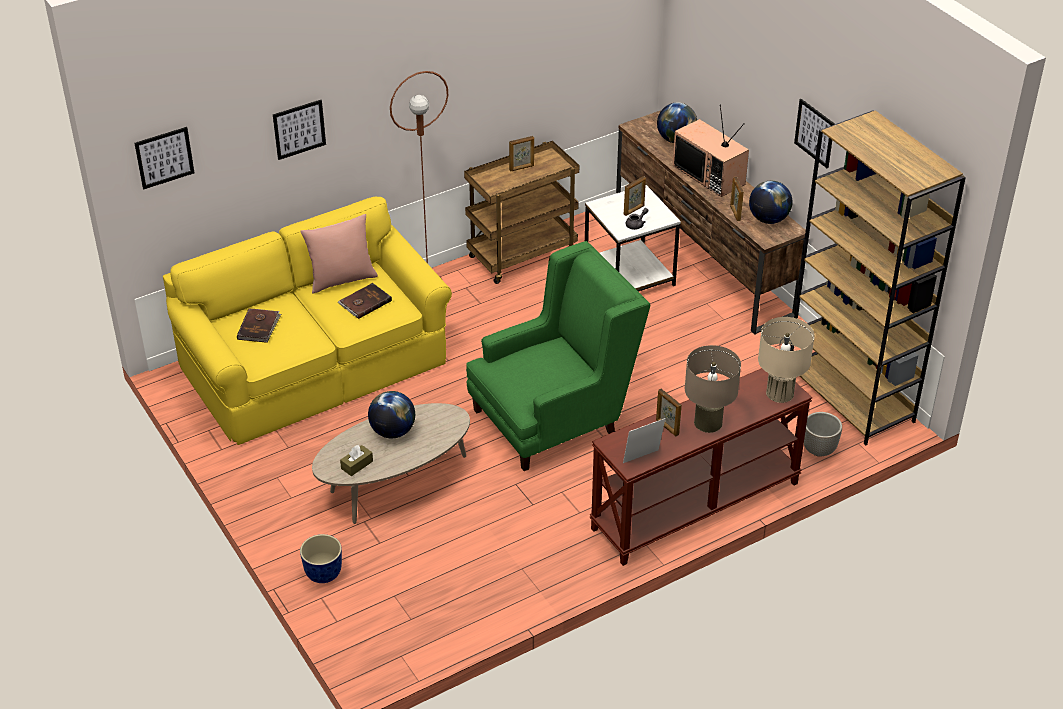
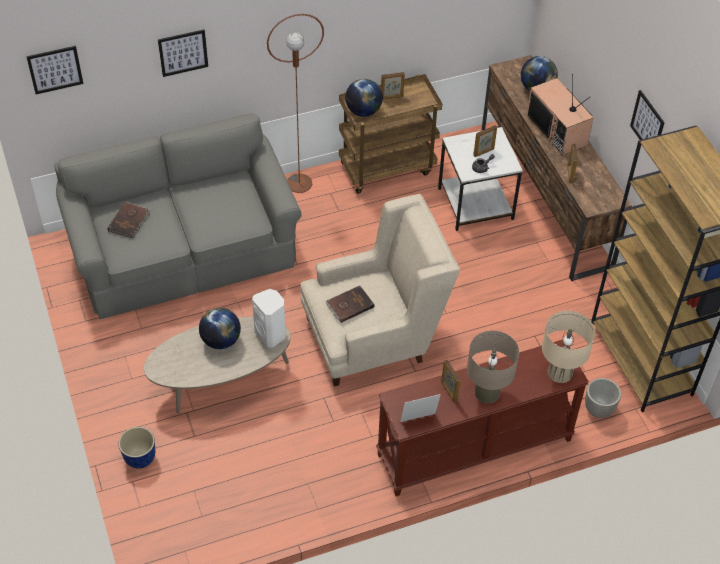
camera: 10 degrees right, 10 degrees up
(315, 364) = (184, 249): yellow sofa -> grey sofa
(342, 279) = (211, 184): pink pillow -> none
(357, 465) = (182, 369): brown tissue box -> none
(364, 302) = (225, 210): brown book -> brown book (349, 305)
(448, 418) = (271, 334): none -> white speaker
(555, 417) = (374, 336): green armchair -> beige armchair
(768, 219) = (598, 186): globe -> globe (363, 111)

